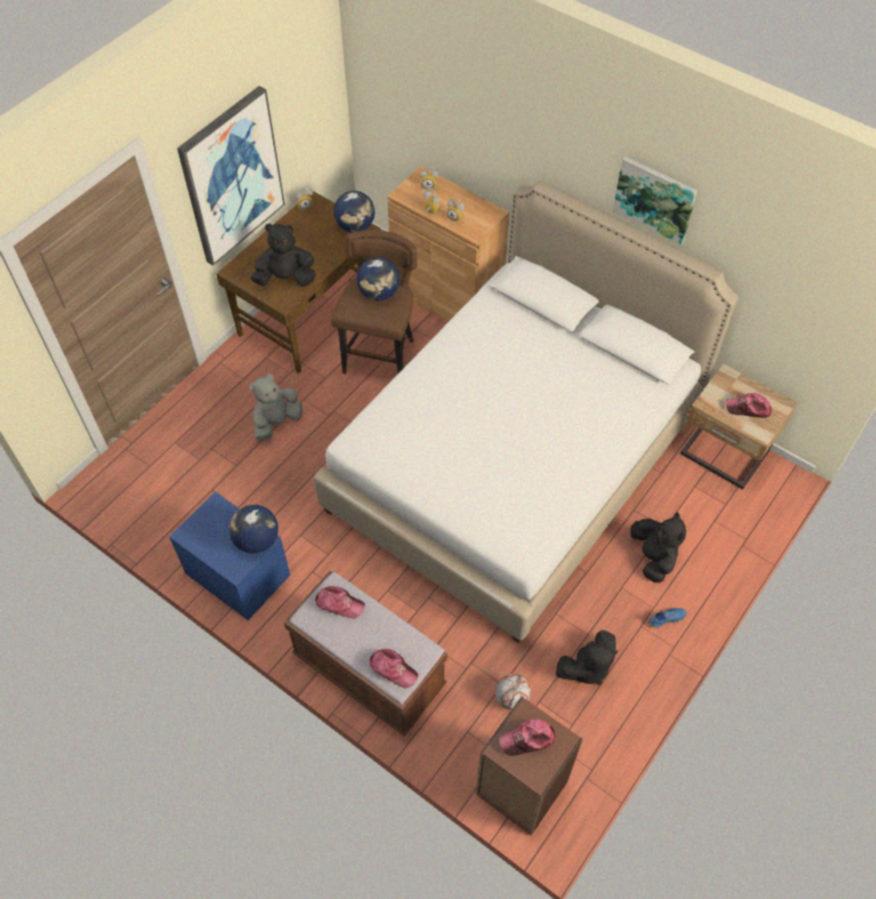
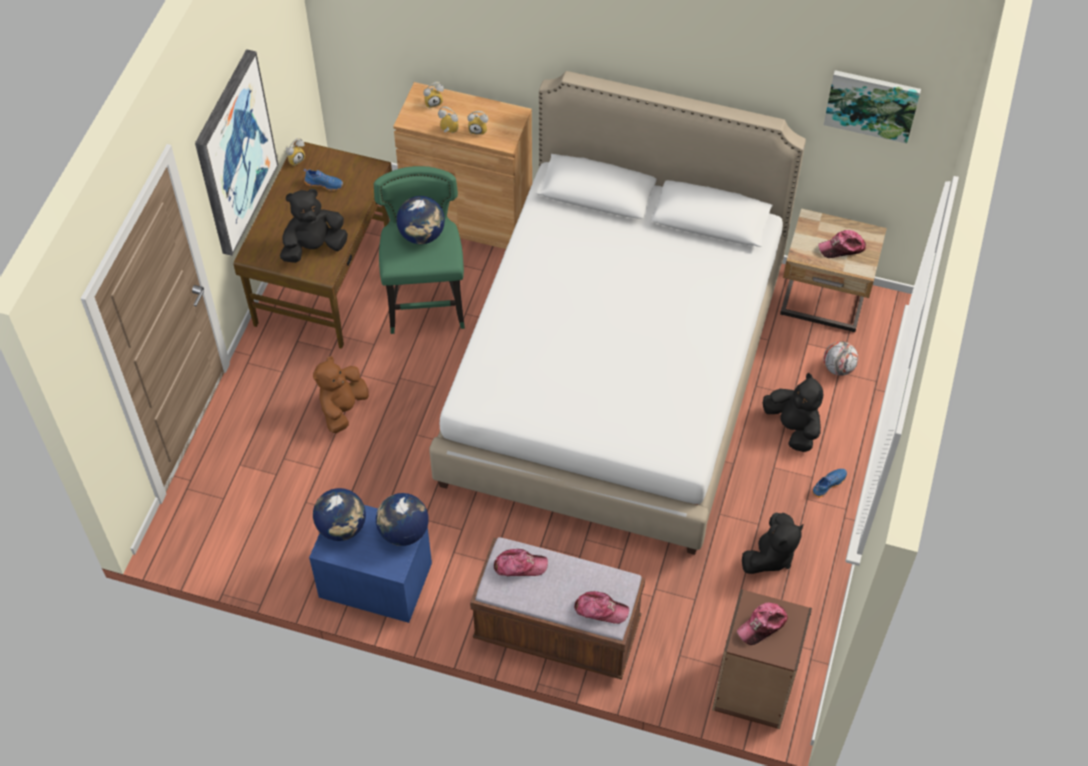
camera: 20 degrees left, 0 degrees up
(277, 422) = (342, 408): grey plush toy -> brown plush toy
(318, 230) = (324, 183): none -> blue shoe
(355, 226) = (363, 168): globe -> globe (342, 527)
(381, 359) = (426, 306): brown stool -> green stool
(511, 698) = (709, 609): football -> football (838, 368)
(655, 199) = (699, 64): picture -> picture (872, 104)

